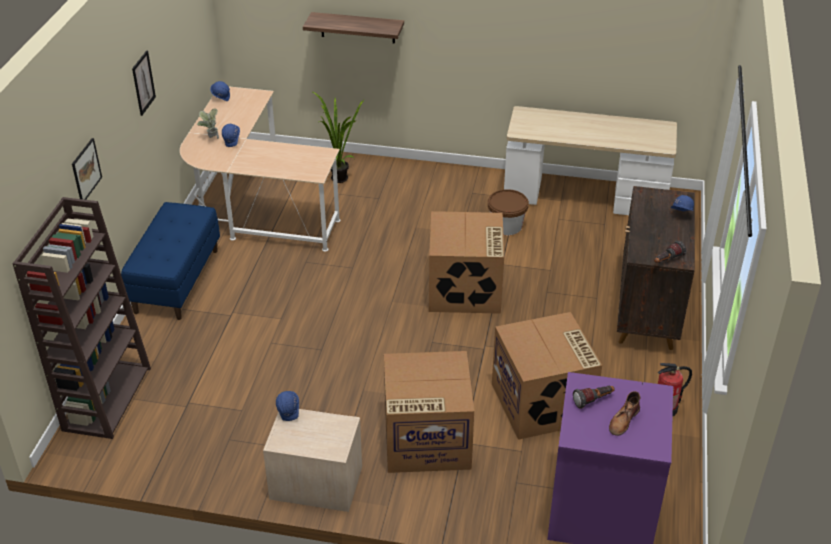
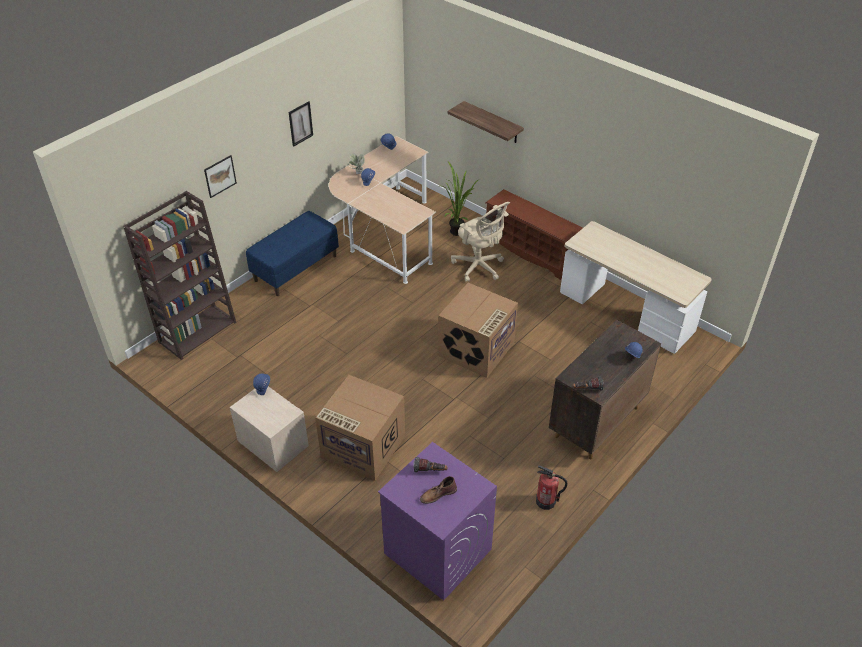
camera: 30 degrees right, 5 degrees up
(396, 206) = (479, 267): none -> beige office chair
(439, 172) = (531, 252): none -> brown shoe rack
(506, 226) = (546, 312): brown bucket -> none
(543, 403) = (461, 457): cardboard box -> none

